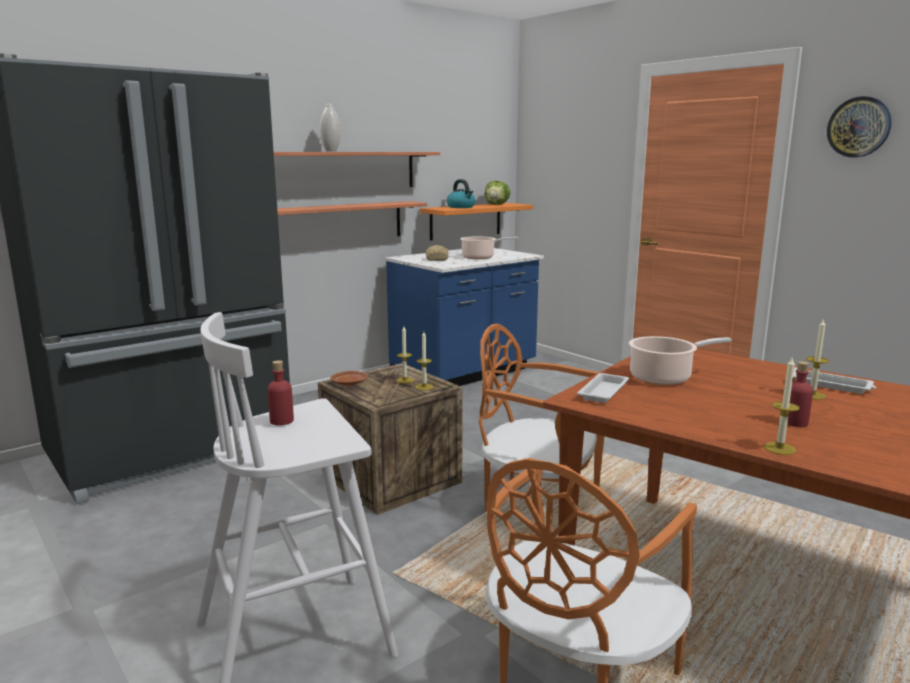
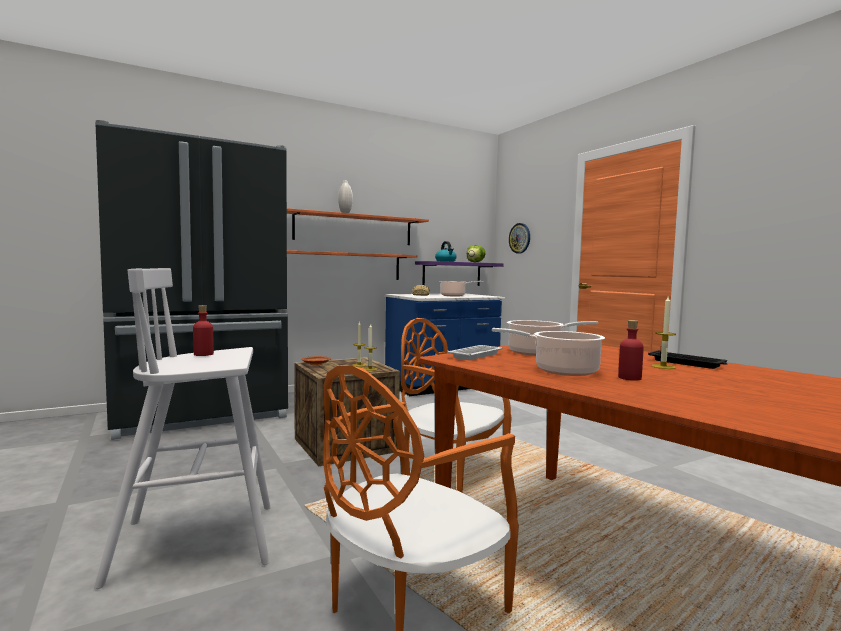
camera: 10 degrees right, 10 degrees down
(465, 221) = (452, 274): orange shelf -> purple shelf
(718, 415) = (561, 371): none -> cooking pot
(779, 448) = (597, 389): candle -> none
(831, 385) = (687, 363): white tray -> black tray
(859, 127) = (743, 181): wall clock -> wall clock (520, 238)

